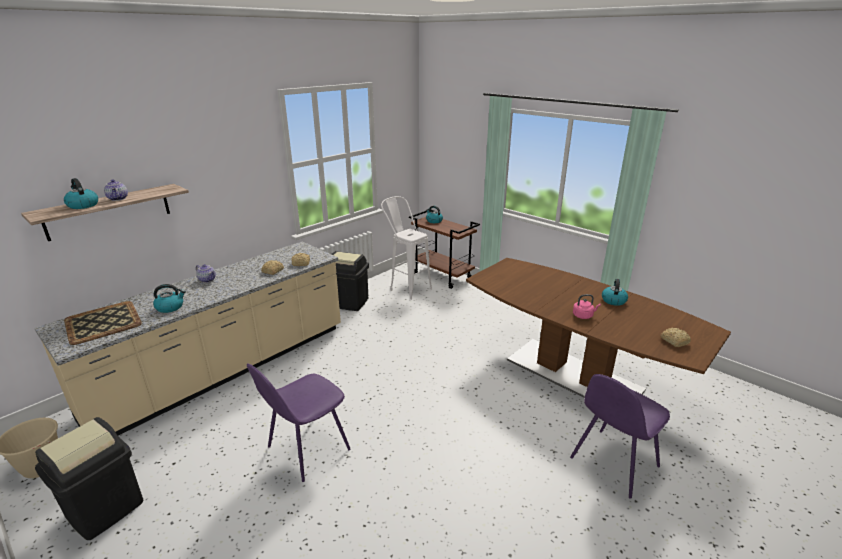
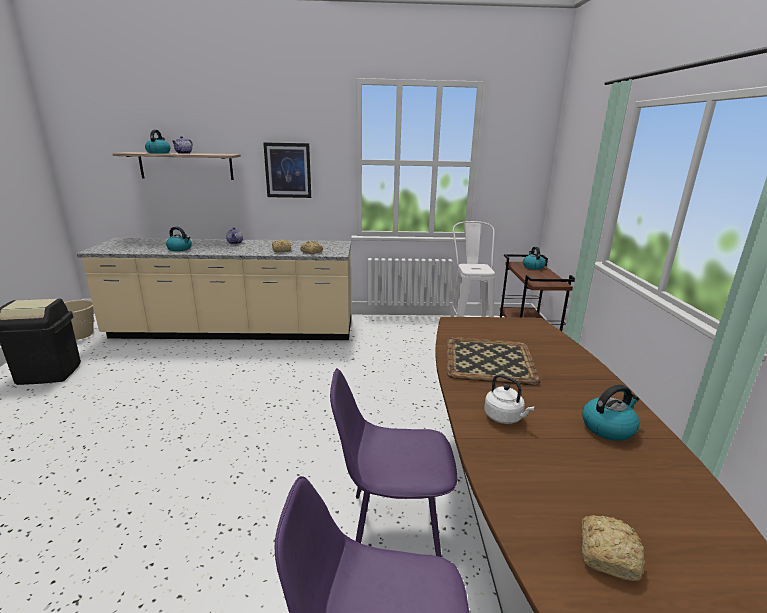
camera: 45 degrees right, 5 degrees down
(102, 323) = (137, 245): tray -> tray (488, 361)
(226, 189) = (288, 170): none -> picture
(306, 449) = (171, 412): purple chair -> purple chair (391, 532)
(349, 303) = (394, 326): black trash can -> none
(583, 316) = (505, 417): pink kettle -> white kettle

